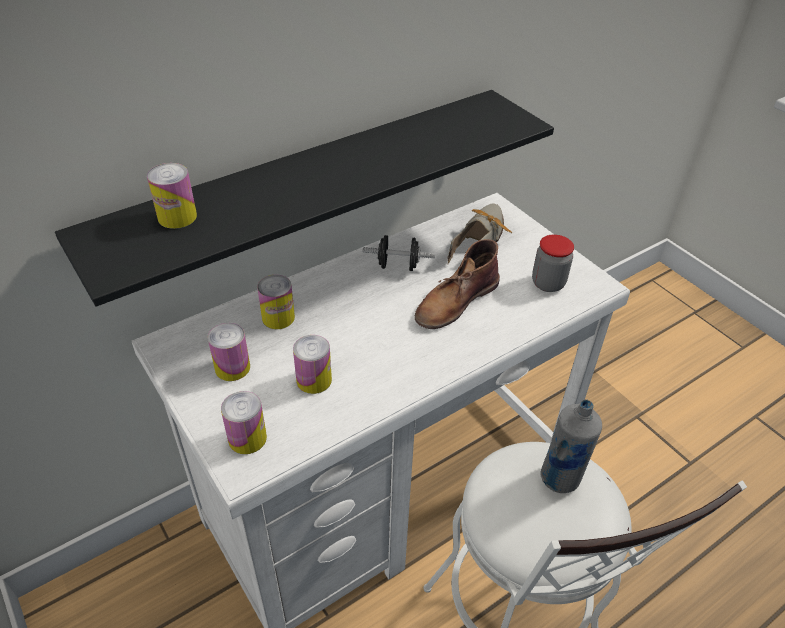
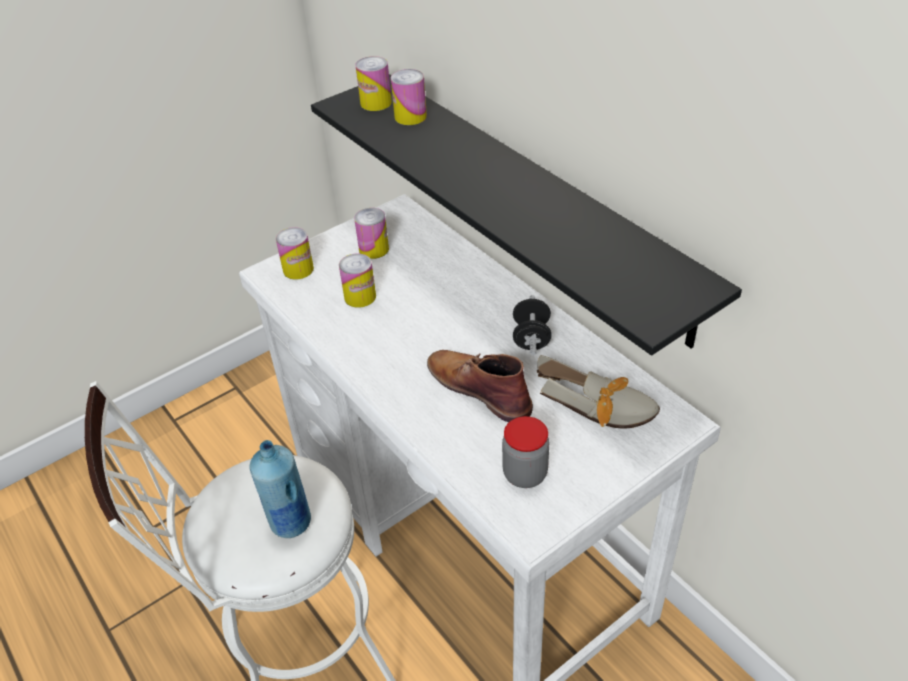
camera: 90 degrees right, 0 degrees up
(278, 317) = (438, 265): can -> can (376, 103)
(560, 478) = (290, 523): grey bottle -> blue bottle

